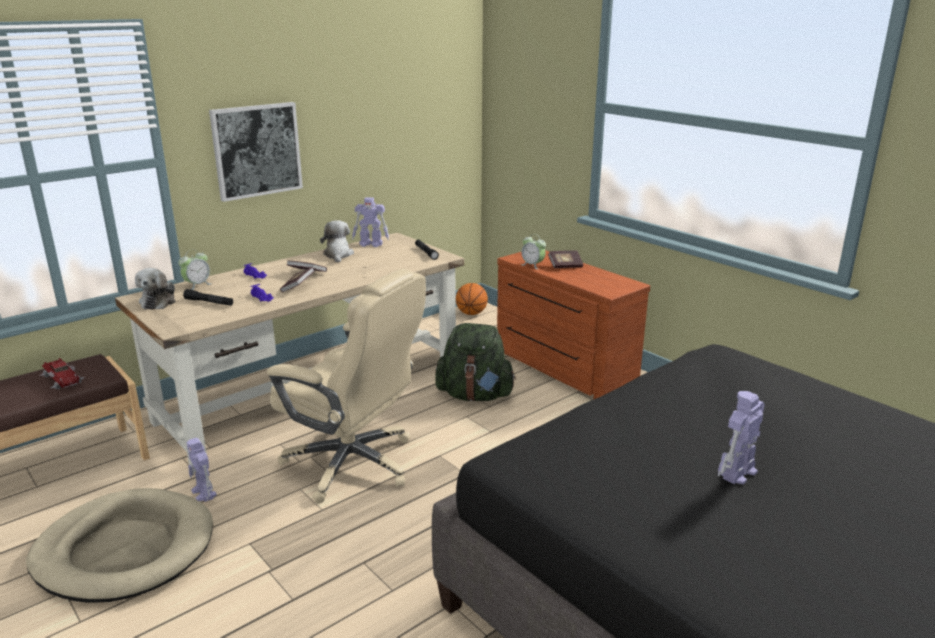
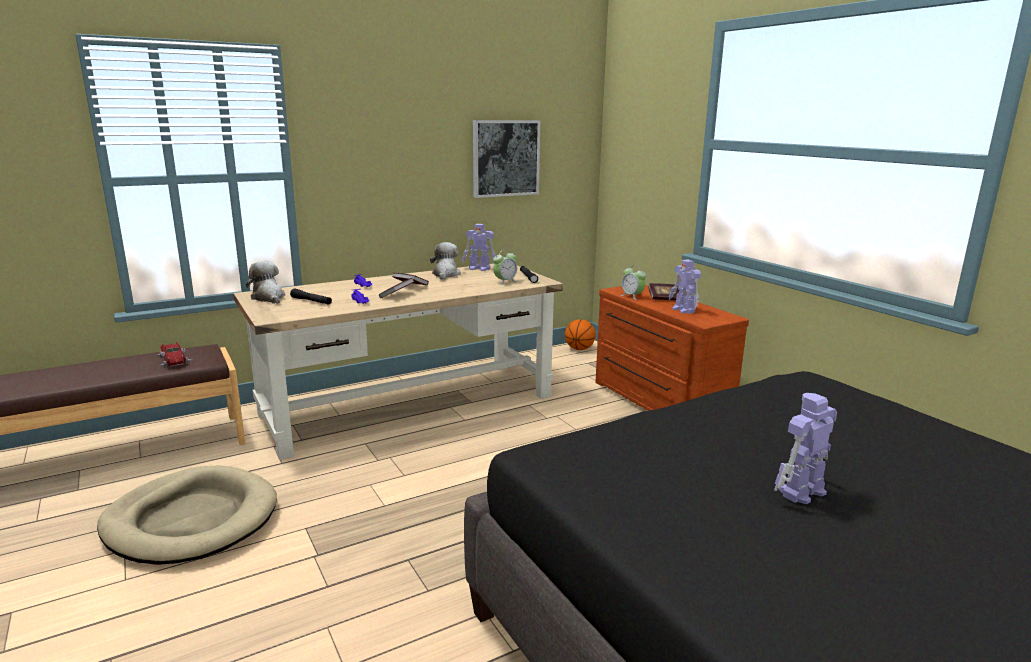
camera: 10 degrees right, 5 degrees down
(159, 301) = (268, 298): plush toy -> plush toy turned 135 degrees clockwise
(197, 285) = (308, 288): alarm clock -> alarm clock (505, 282)
(204, 493) = (281, 479): toy robot -> toy robot (684, 310)
(256, 150) = (378, 173): picture -> picture (505, 158)
(353, 464) = (427, 467): beige office chair -> none
(475, 395) = (563, 419): green backpack -> none

